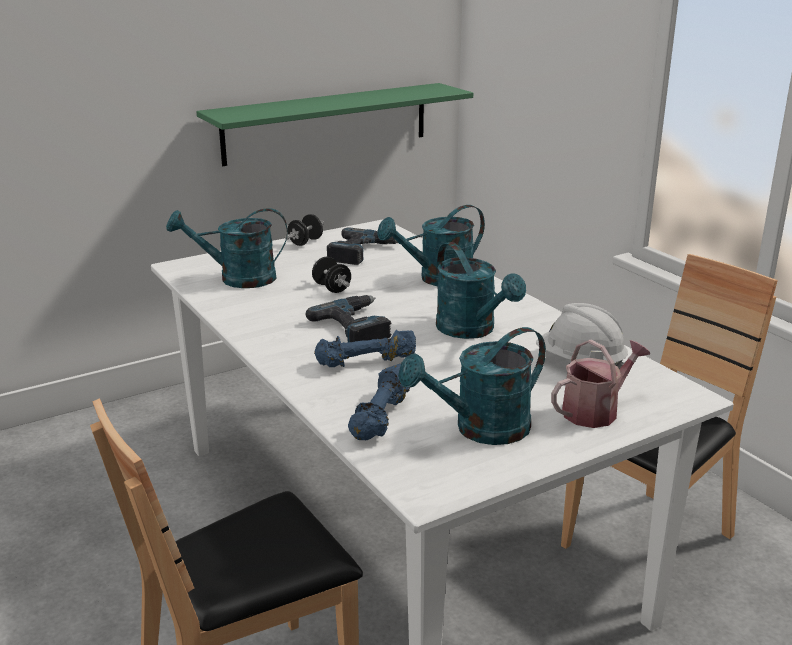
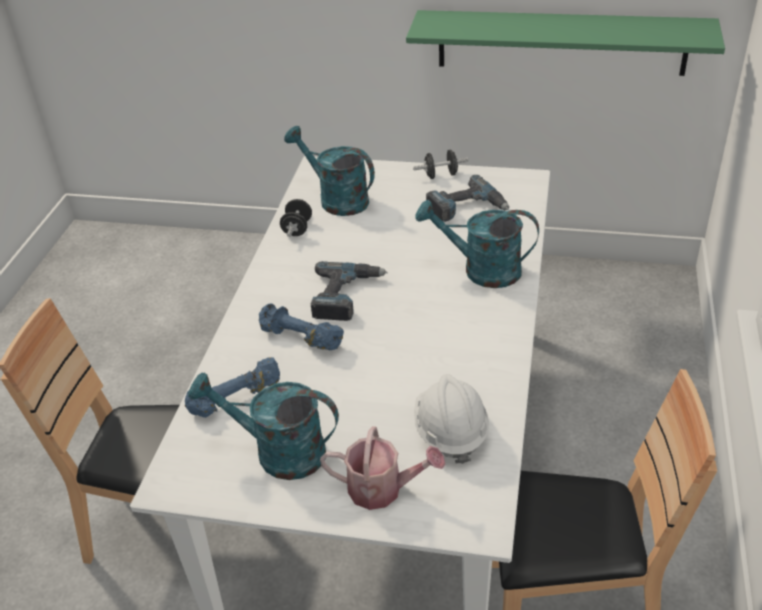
camera: 45 degrees right, 15 degrees up
(332, 288) = (386, 241): black dumbbell -> black dumbbell (297, 229)
(472, 330) = (421, 346): turquoise watering can -> none

